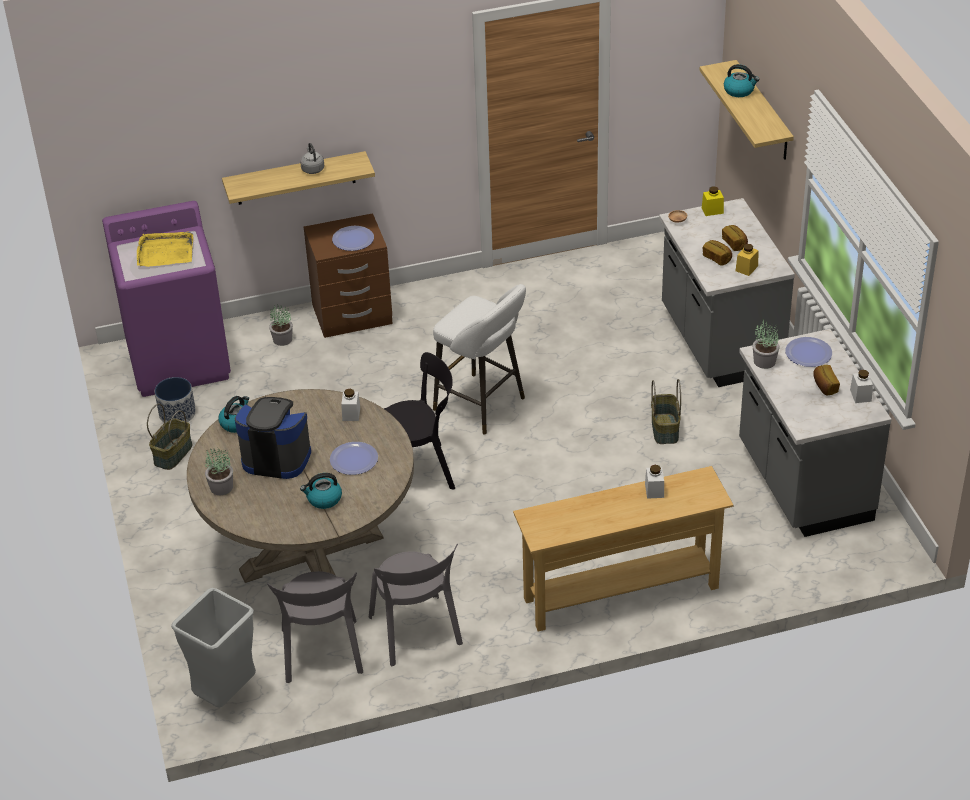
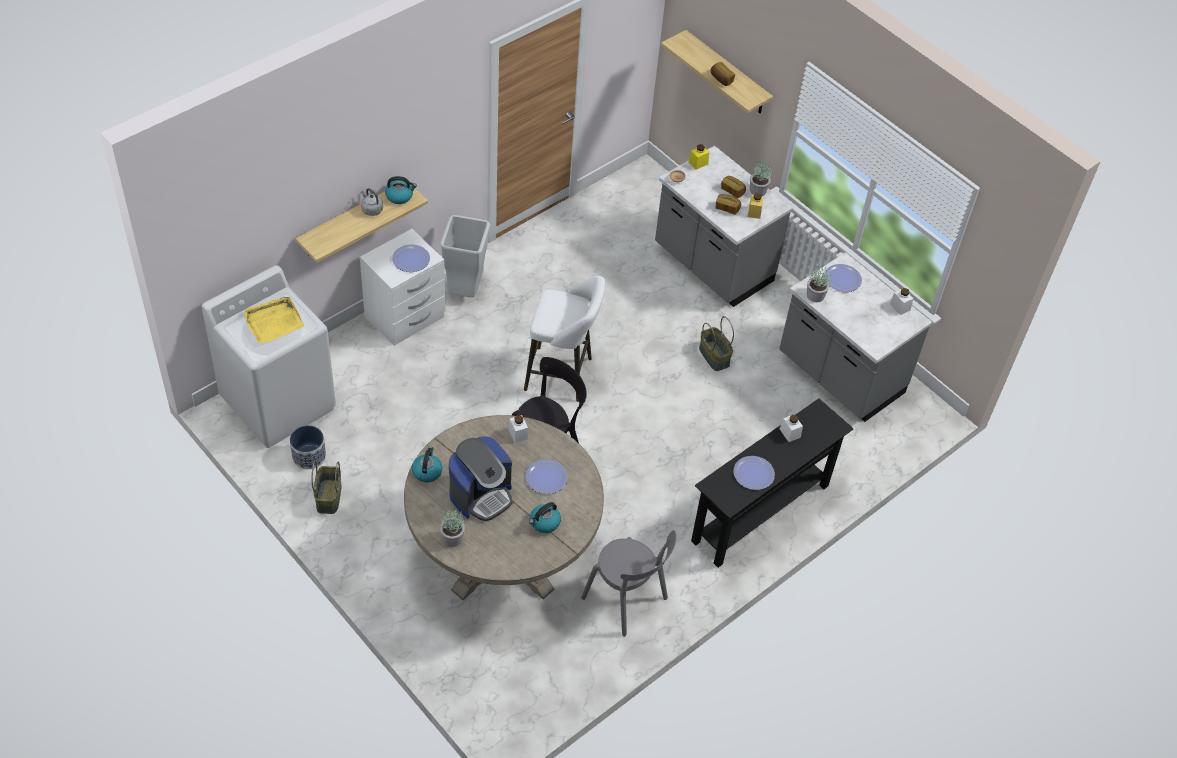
camera: 30 degrees left, 10 degrees up
(179, 360) = (279, 402): purple washing machine -> white washing machine
(226, 694) = (508, 708): grey trash can -> grey trash can (465, 290)
(276, 458) = (481, 495): coffee machine -> coffee machine turned 150 degrees clockwise
(282, 340) = (358, 357): potted plant -> potted plant (758, 191)
(322, 654) = (564, 645): grey chair -> none
(352, 315) = (405, 317): brown nightstand -> white nightstand
(586, 517) = (753, 473): none -> plate
(621, 593) = (761, 513): beige console table -> black console table
(739, 91) = (706, 60): kettle -> kettle (399, 196)
(824, 386) = (870, 306): bread -> bread (721, 79)

